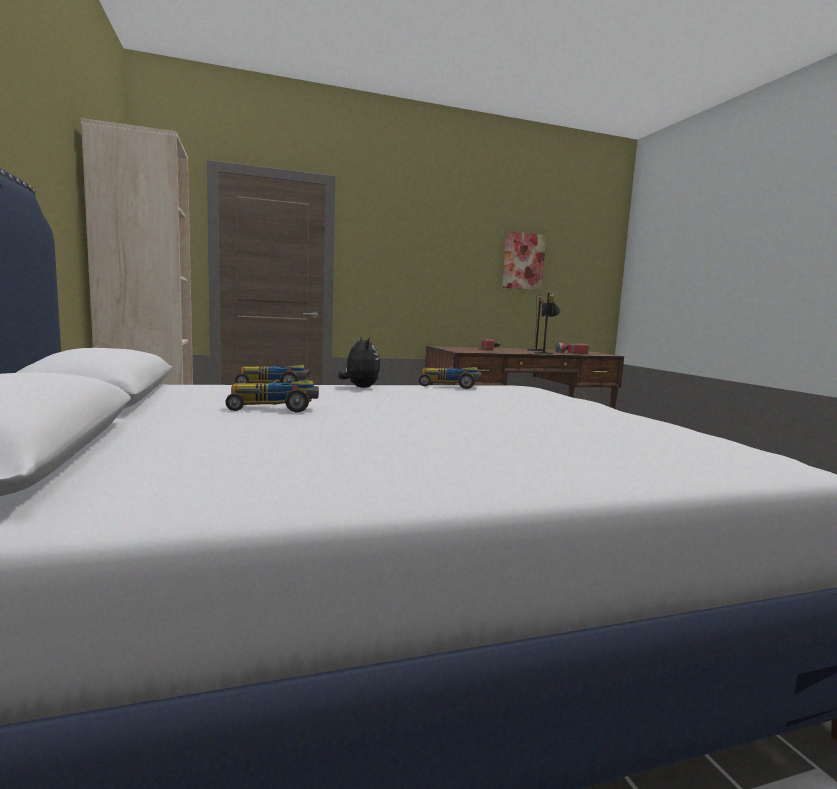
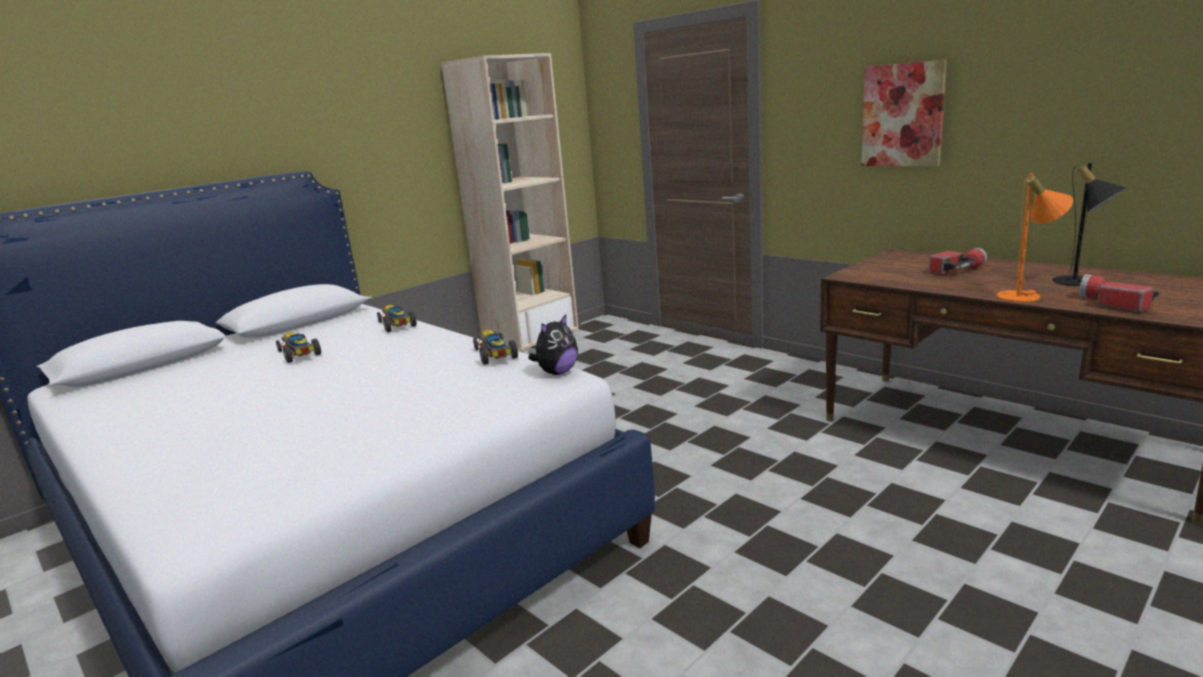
camera: 65 degrees right, 10 degrees up
(360, 387) = (428, 340): plush toy -> plush toy (557, 372)
(523, 261) = (1115, 78): picture -> picture (902, 115)
(545, 353) = (1026, 296): black table lamp -> orange table lamp

